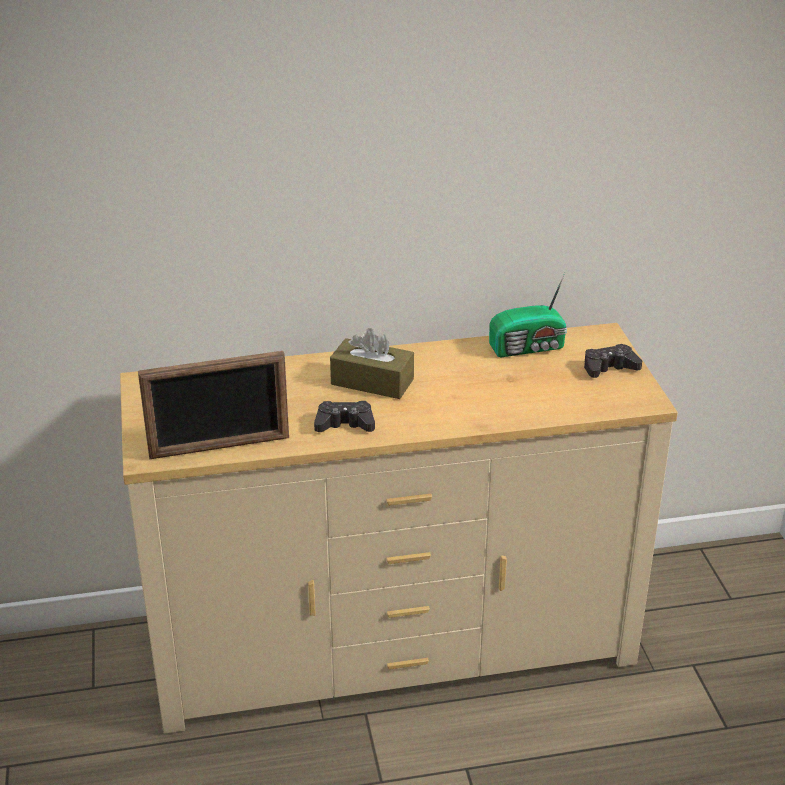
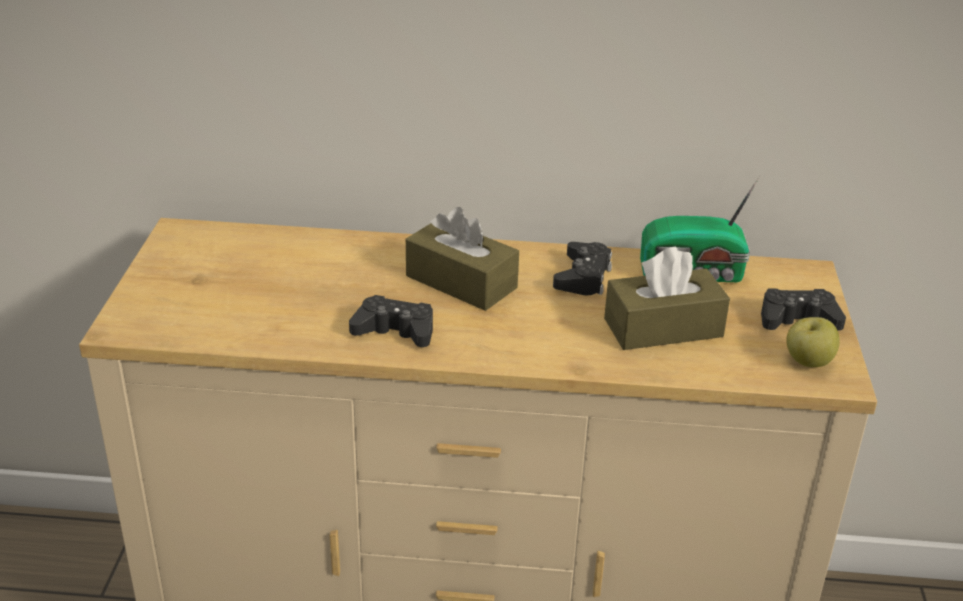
camera: 15 degrees right, 0 degrees up
(219, 447) = (218, 331): picture frame -> none
(455, 363) = (583, 277): none -> black game controller
(524, 389) = (663, 328): none -> brown tissue box
(626, 395) = (808, 362): none -> apple

